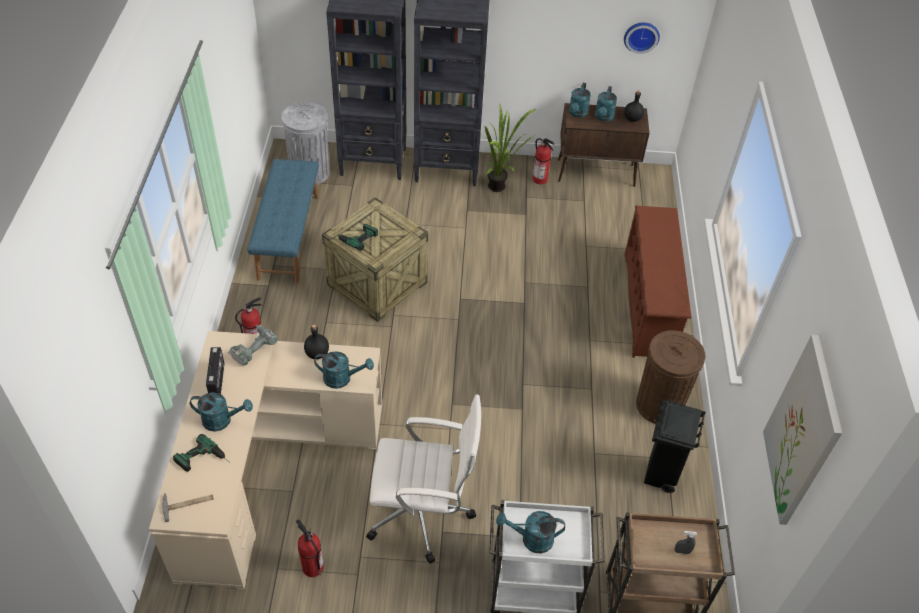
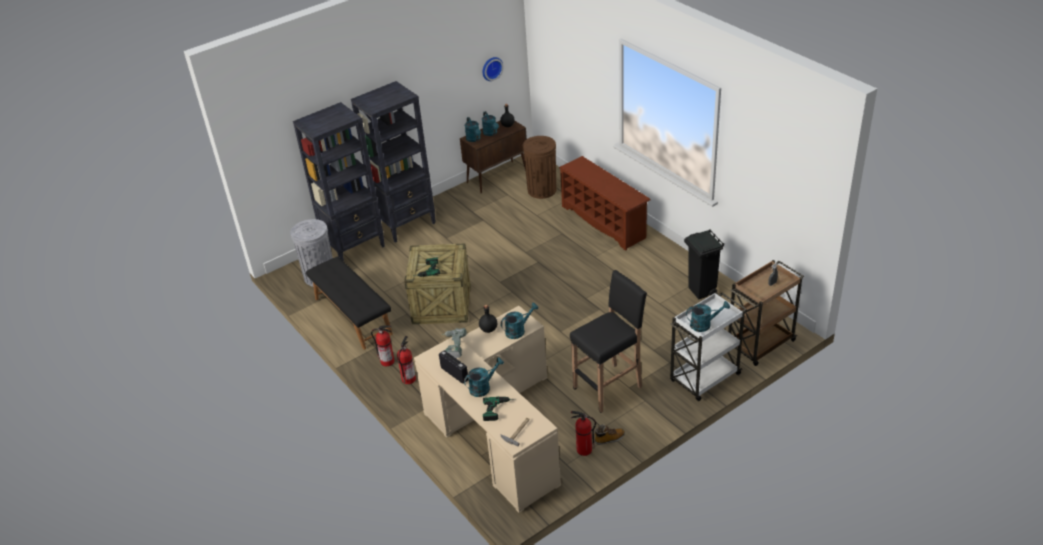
camera: 35 degrees left, 10 degrees down
(288, 236) = (352, 316): blue bench -> black bench
(351, 577) = (609, 439): none -> boot
(422, 513) = (609, 387): white office chair -> black stool
(500, 188) = (451, 215): potted plant -> none
(531, 539) = (704, 324): turquoise watering can -> turquoise watering can turned 150 degrees counterclockwise
(540, 179) = (469, 198): fire extinguisher -> fire extinguisher (388, 361)
(659, 405) = (664, 262): brown trash can -> brown trash can (542, 190)
(802, 432) = (793, 173): picture -> none

